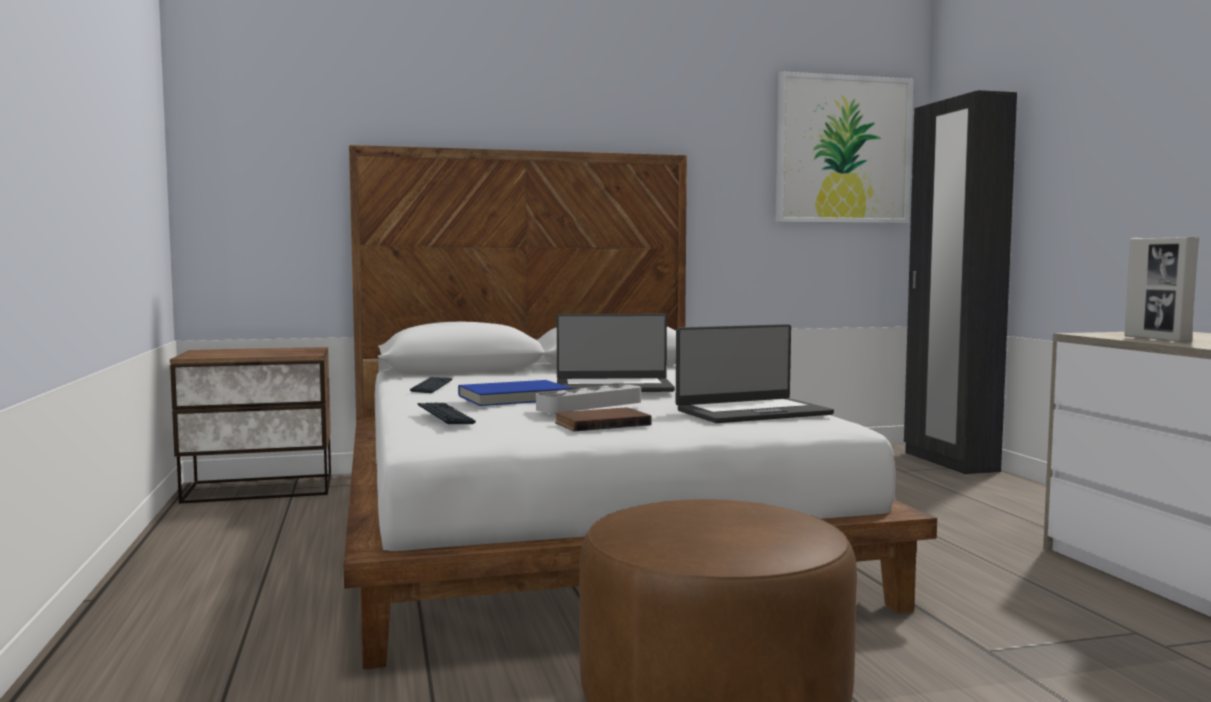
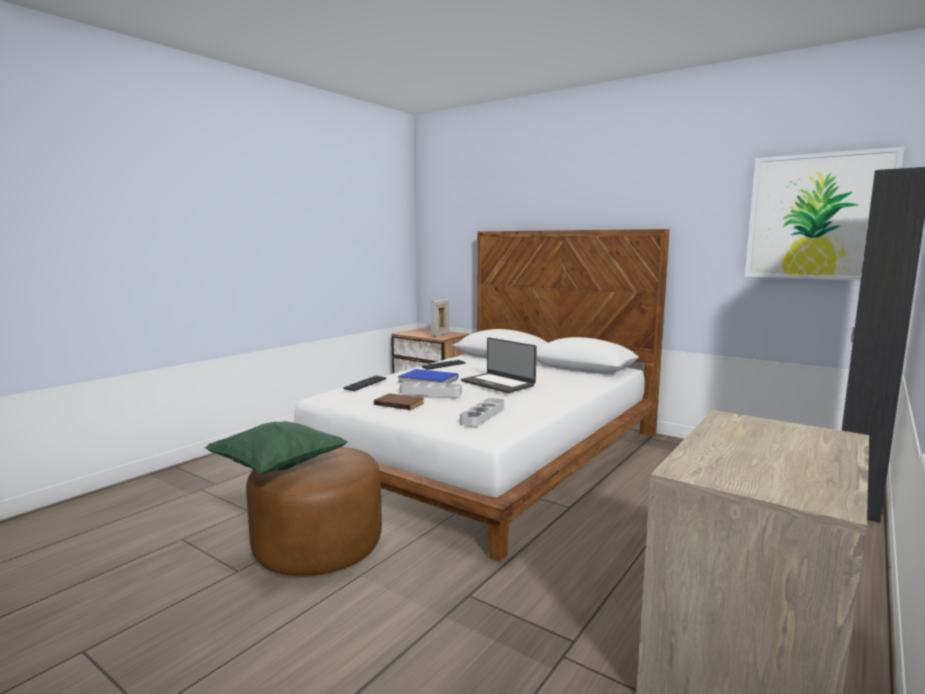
camera: 50 degrees right, 5 degrees up
(703, 541) = (278, 467): none -> green pillow
(752, 412) = (483, 416): laptop -> grey tray
(1157, 339) = (725, 436): picture frame -> picture frame (440, 335)

